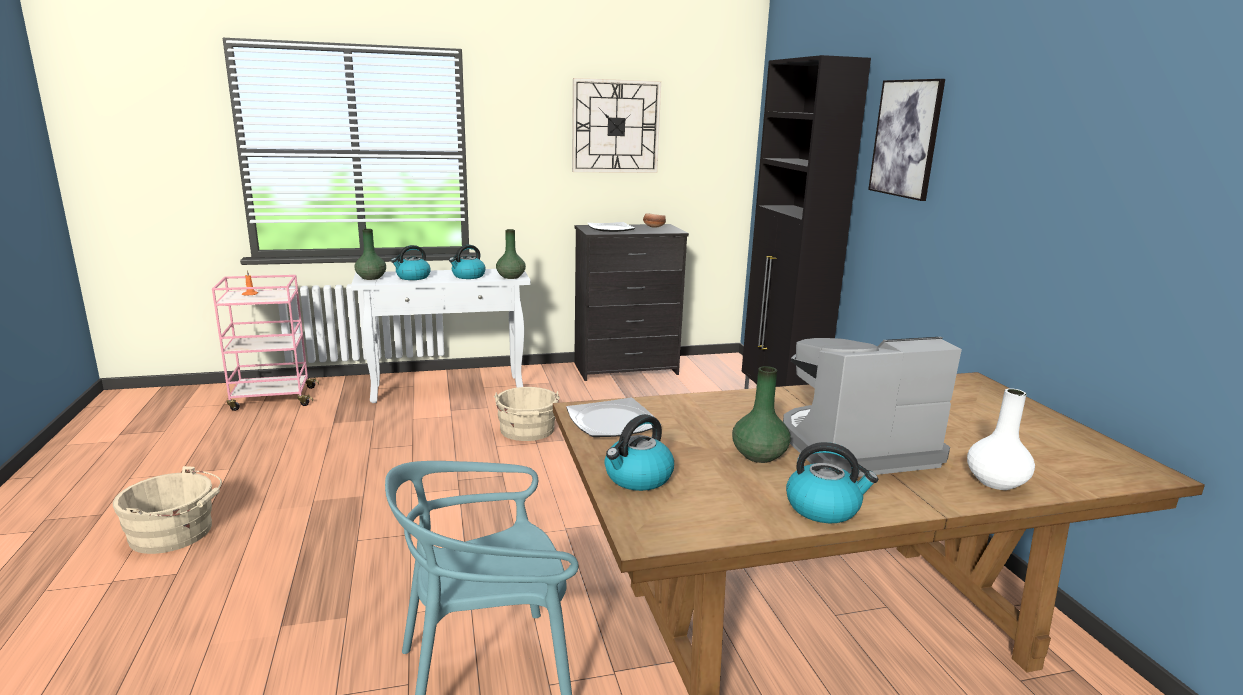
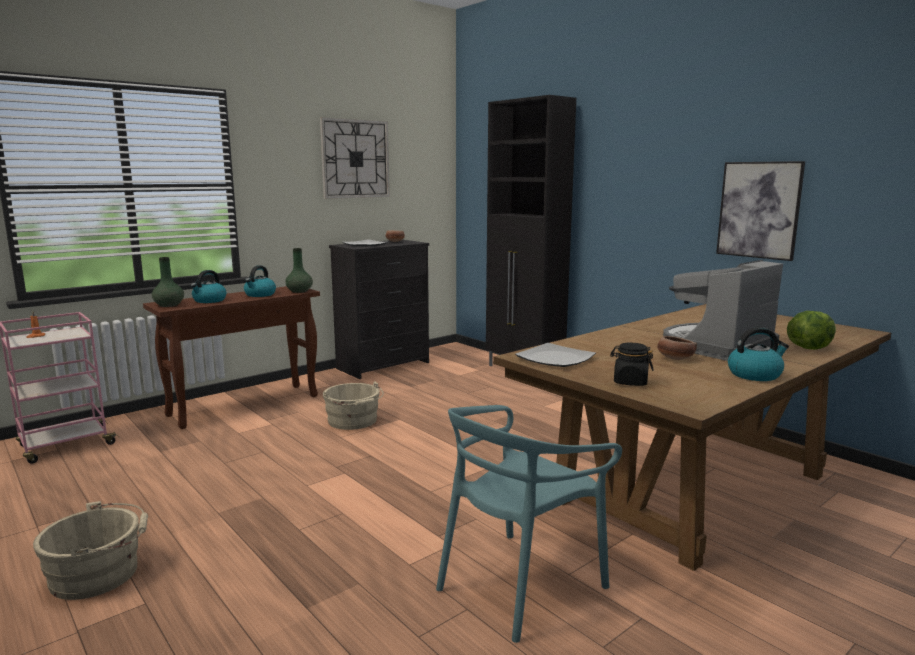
camera: 25 degrees left, 5 degrees down
(449, 389) = (245, 405): white console table -> brown console table
(637, 478) = (630, 382): kettle -> black jar
(758, 455) = (674, 359): green vase -> bowl
(906, 138) = (616, 152): picture -> picture (759, 210)
(995, 481) = (808, 348): white vase -> lettuce

